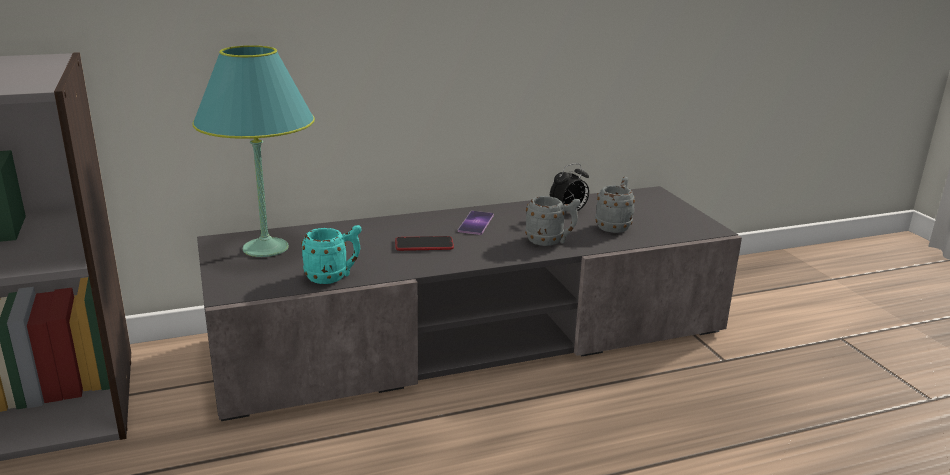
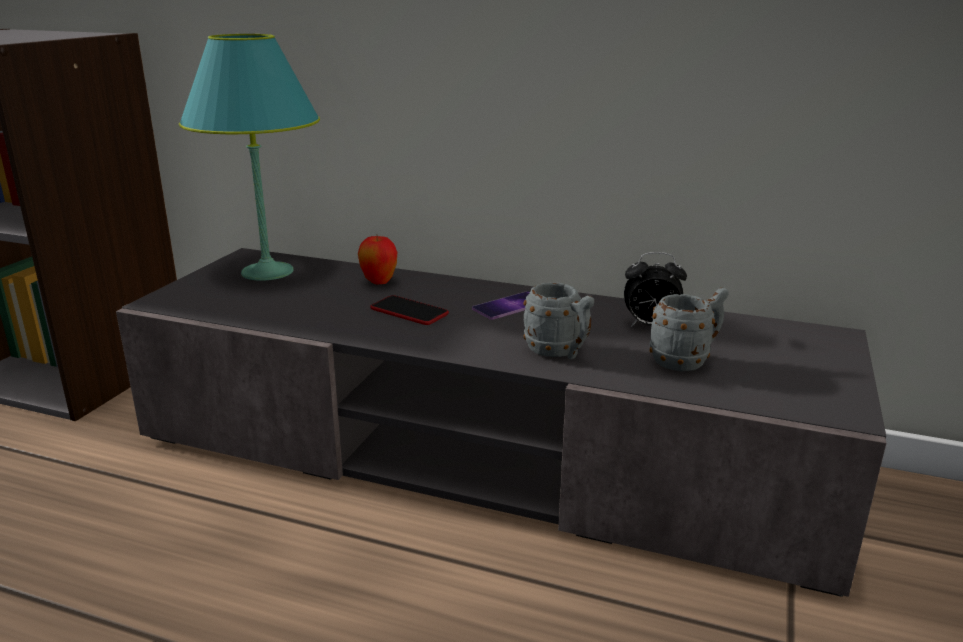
camera: 40 degrees right, 0 degrees up
(333, 277) = (264, 315): turquoise mug -> none
(364, 232) = (379, 282): none -> apple

